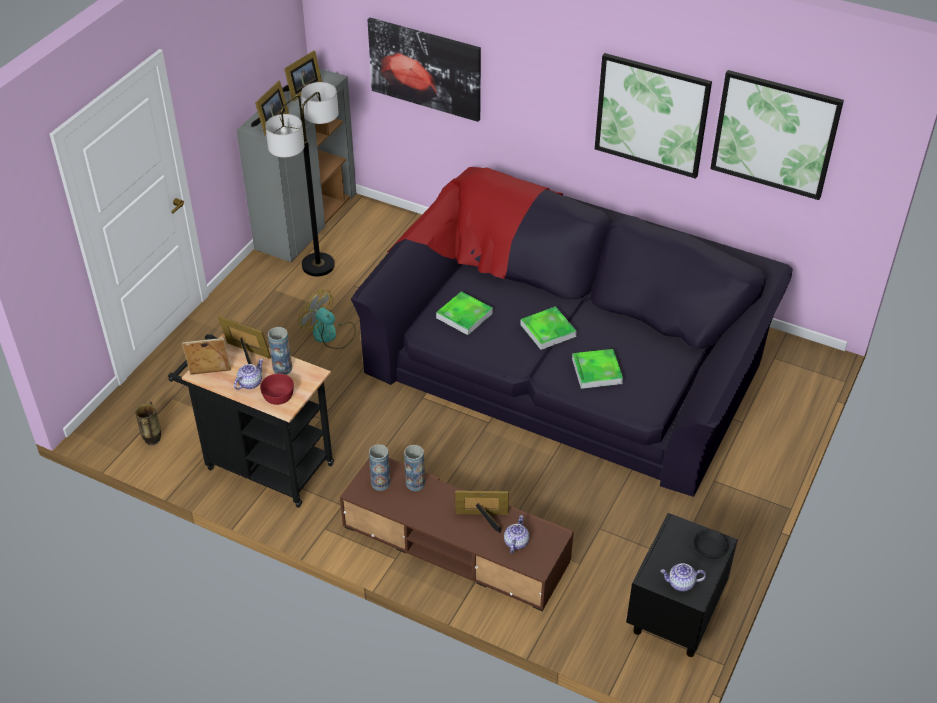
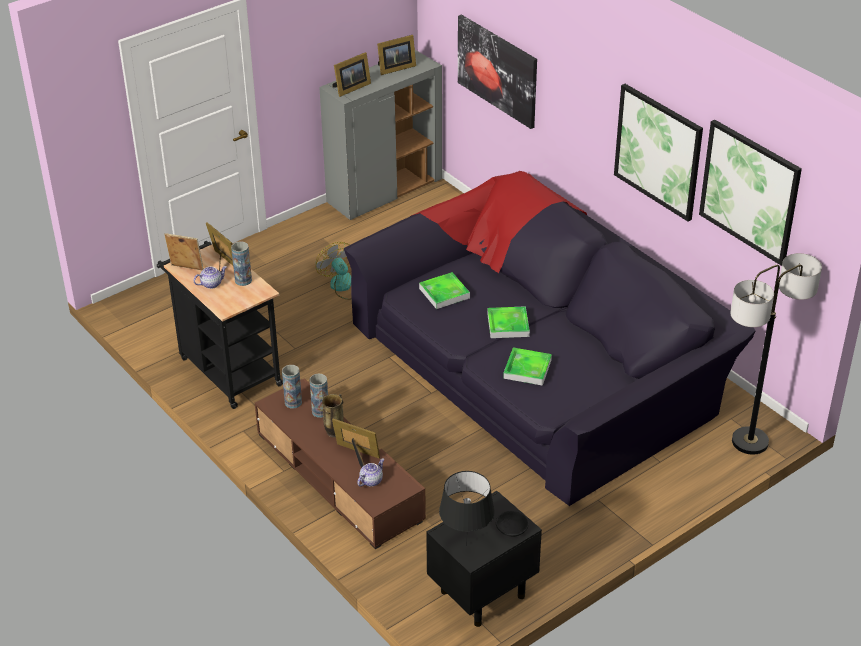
camera: 25 degrees right, 5 degrees down
(153, 440) = (154, 325): vase -> vase (334, 432)
(278, 397) = (226, 300): red bowl -> none
(318, 265) = (372, 229): floor lamp -> floor lamp (750, 442)
(681, 583) = (466, 545): teapot -> black table lamp

